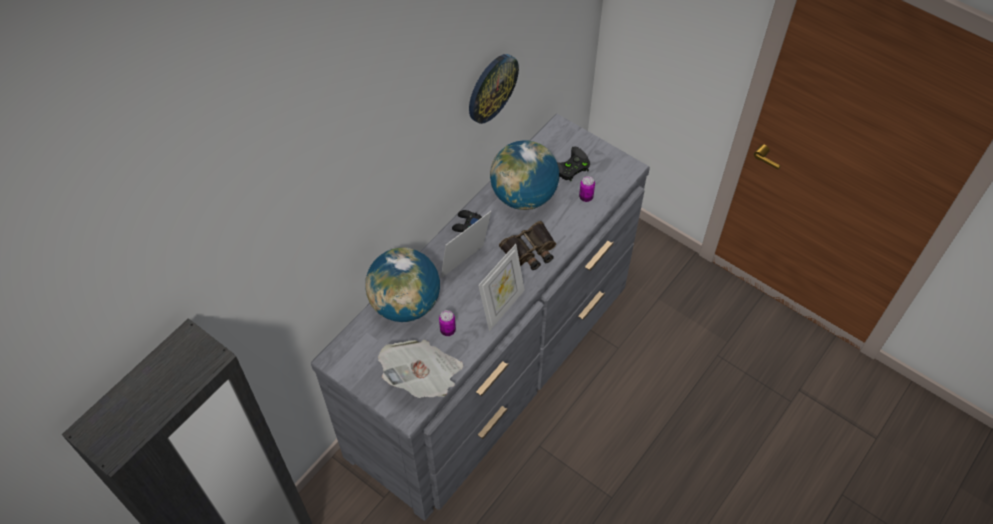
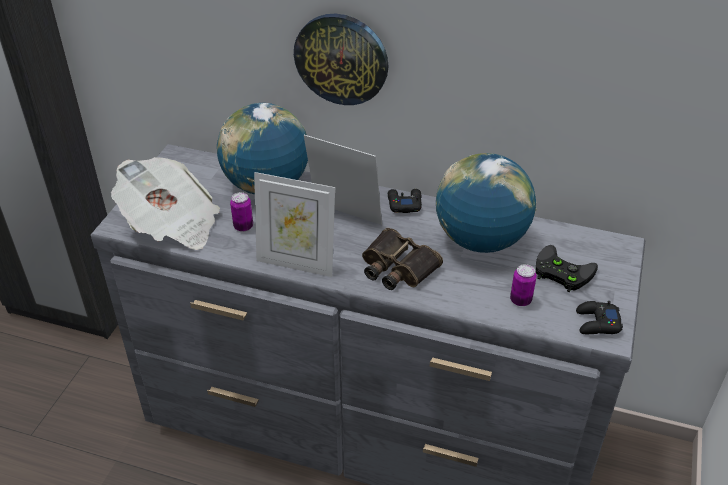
camera: 70 degrees right, 15 degrees down
(492, 87) = (526, 62): wall clock -> wall clock (341, 59)
(618, 168) = (597, 323): none -> black game controller

